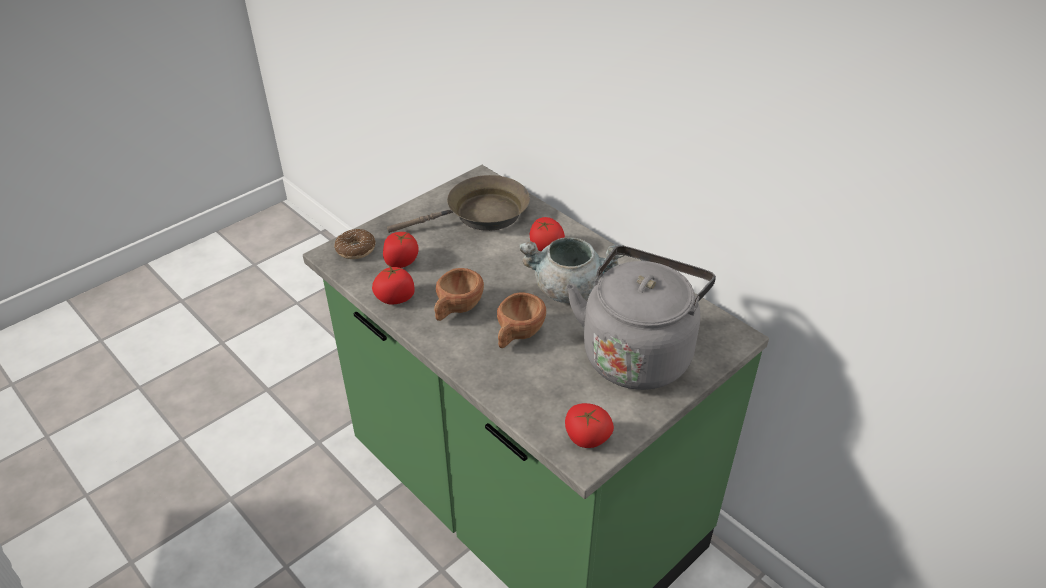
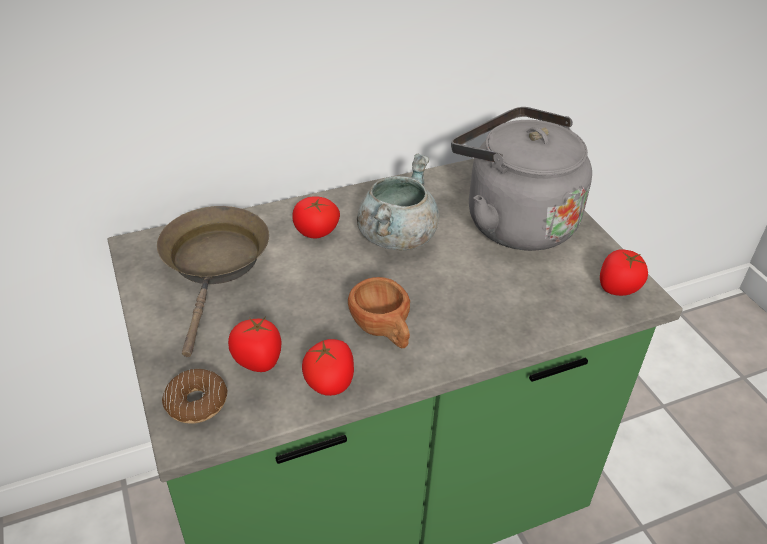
camera: 70 degrees left, 0 degrees up
(517, 335) = (452, 293): brown cup -> none

